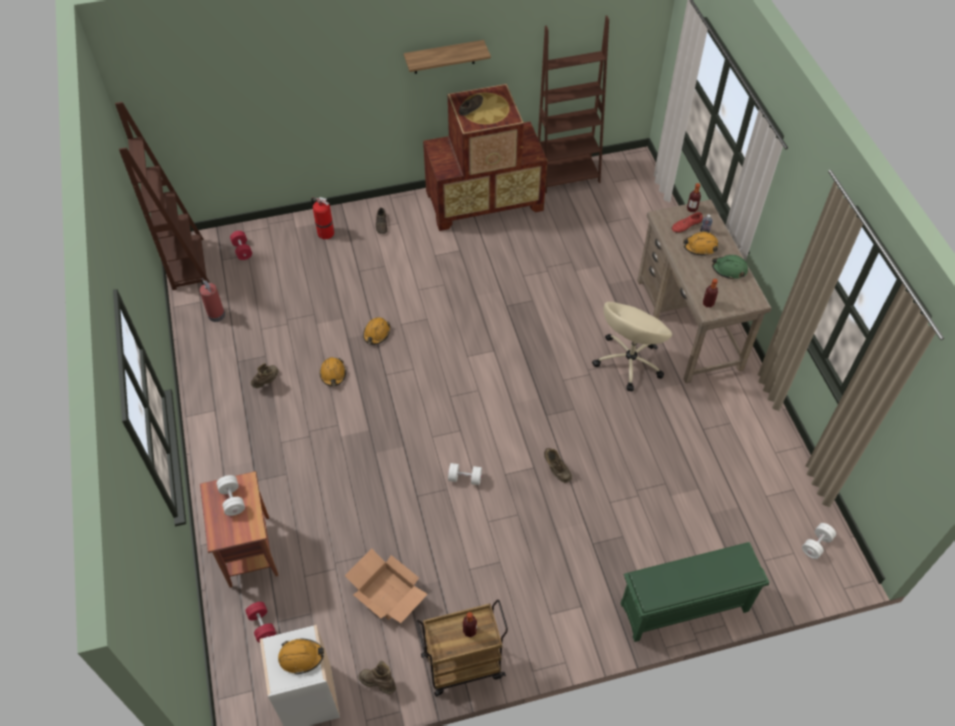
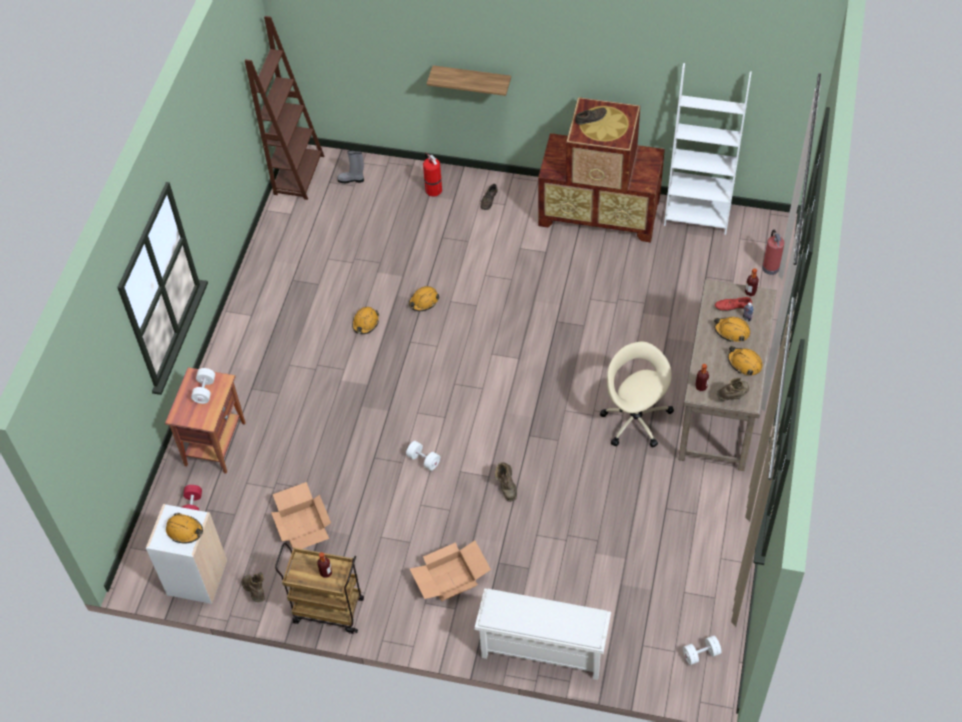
camera: 30 degrees right, 0 degrees up
(216, 314) = (297, 230): fire extinguisher -> fire extinguisher (770, 267)
(242, 250) = (351, 179): red dumbbell -> grey boot
(267, 381) = (307, 307): brown boot -> brown boot (733, 396)
(444, 57) = (578, 62): shelf -> shelf (472, 79)
(559, 580) = (450, 579): none -> cardboard box
(567, 176) = (697, 216): brown bookcase -> white bookcase
(627, 364) = (635, 420): beige office chair -> beige office chair turned 75 degrees clockwise
(683, 608) = (541, 651): green shoe rack -> white shoe rack
(729, 269) = (744, 363): green hard hat -> orange hard hat

